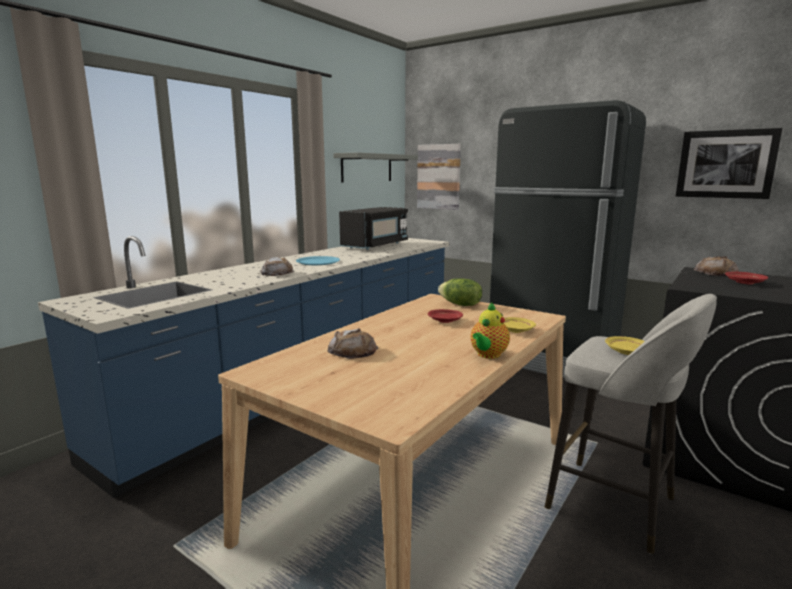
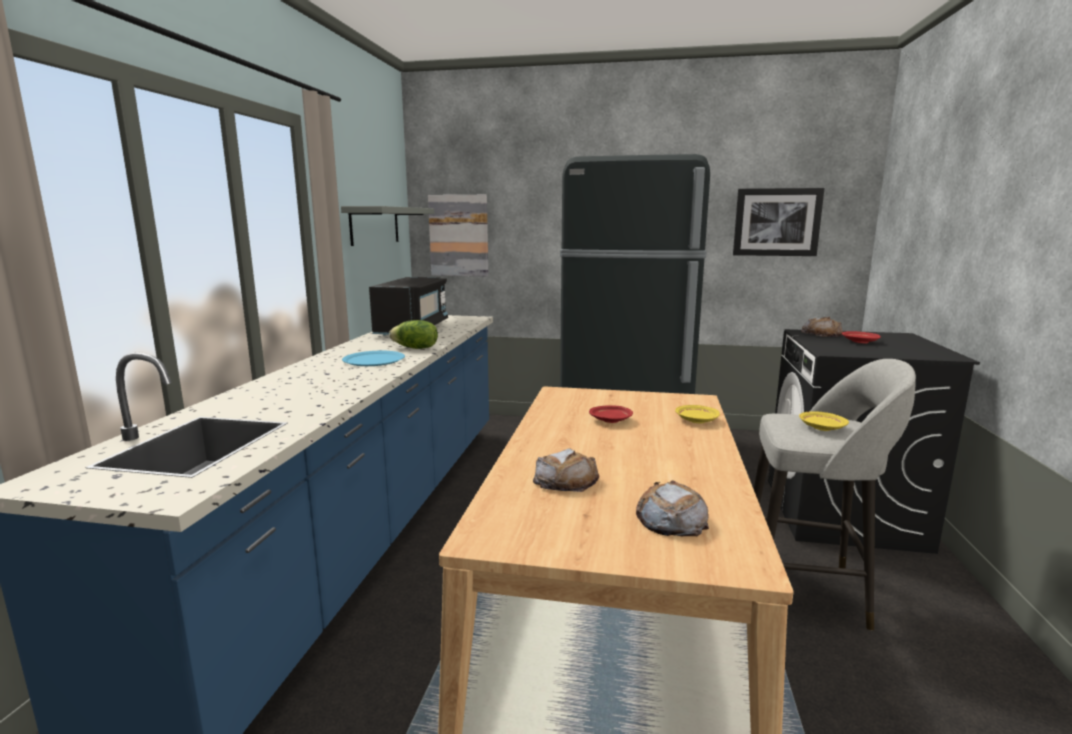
camera: 25 degrees left, 0 degrees up
(277, 273) = (343, 383): bread -> bread (670, 519)
(460, 305) = (597, 397): lettuce -> lettuce (415, 348)
(488, 355) = (714, 456): teapot -> none

